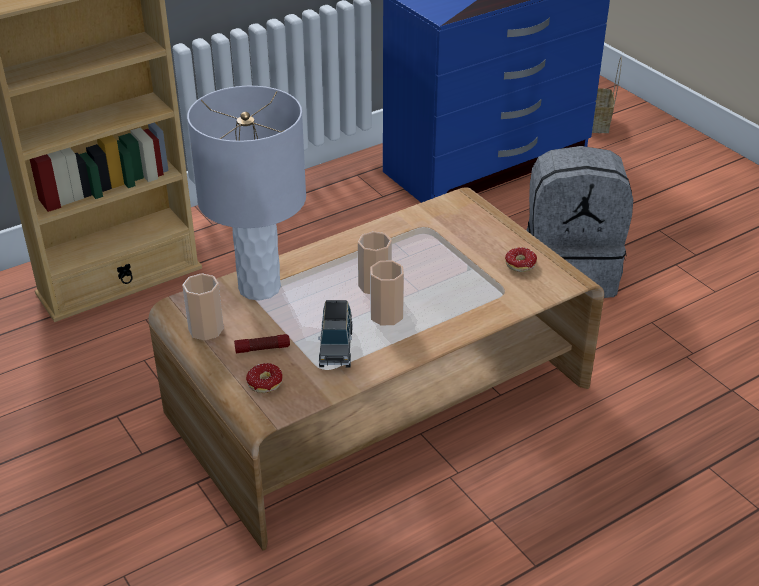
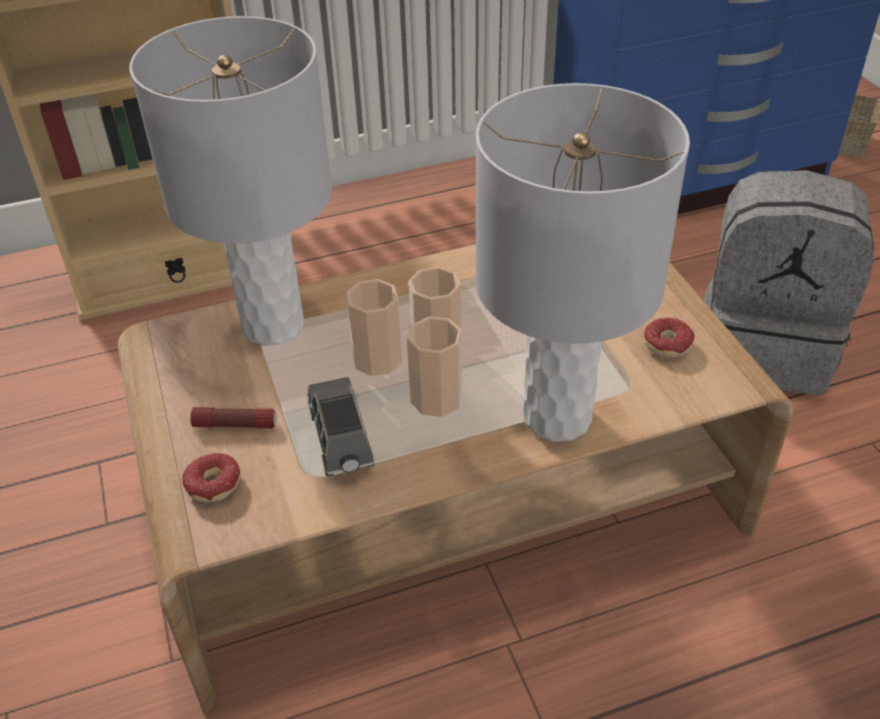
camera: 15 degrees right, 5 degrees up
(206, 329) = (171, 380): cup -> cup (377, 359)
(336, 347) = (341, 441): grey toy car -> grey toy car turned 150 degrees clockwise
(465, 314) = (557, 416): none -> grey table lamp

